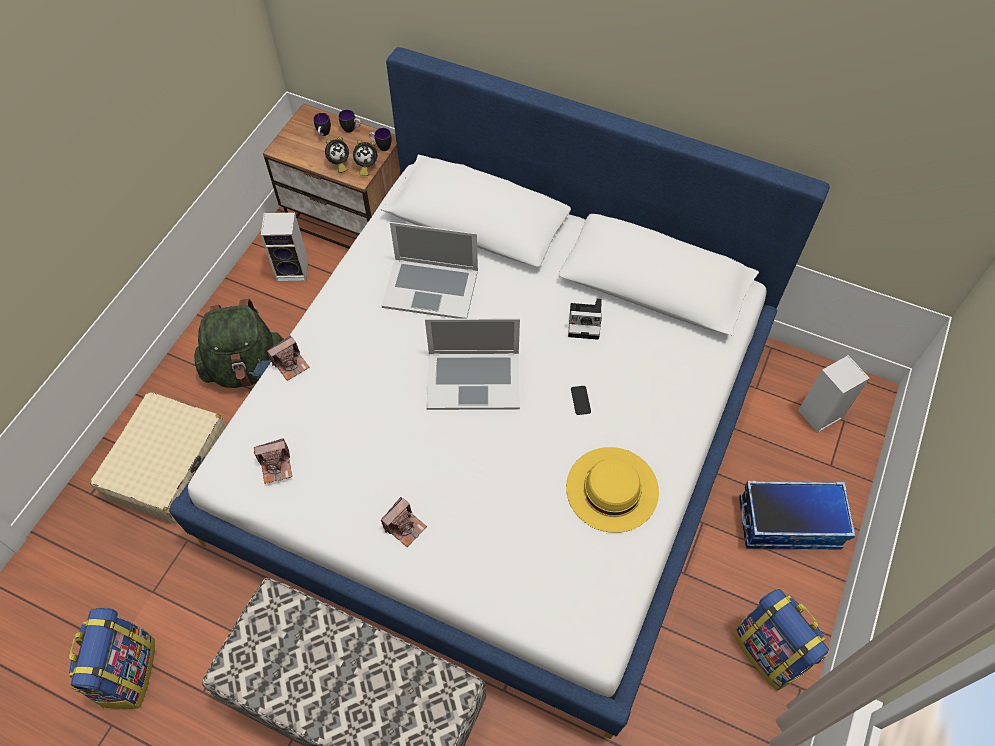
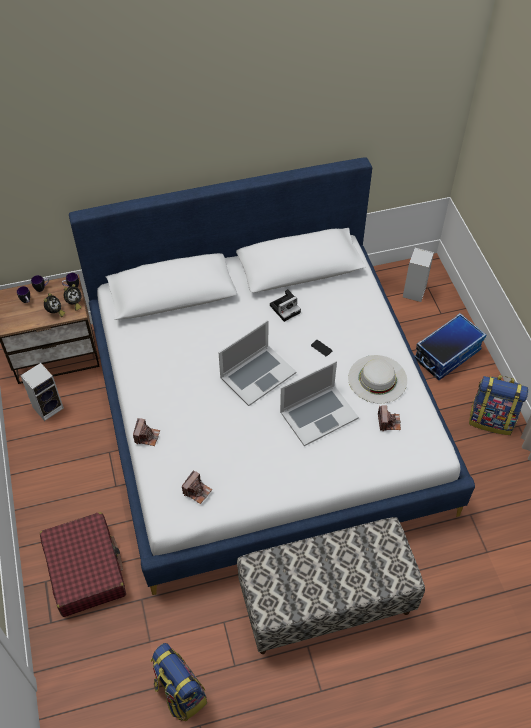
camera: 40 degrees left, 5 degrees down
(169, 465) = (85, 569): beige suitcase -> red suitcase
(248, 369) = (79, 481): green backpack -> none
(405, 526) = (295, 470): camera -> camera (388, 422)
(430, 288) = (184, 344): laptop -> laptop (318, 414)
(612, 489) = (377, 379): yellow hat -> white hat

